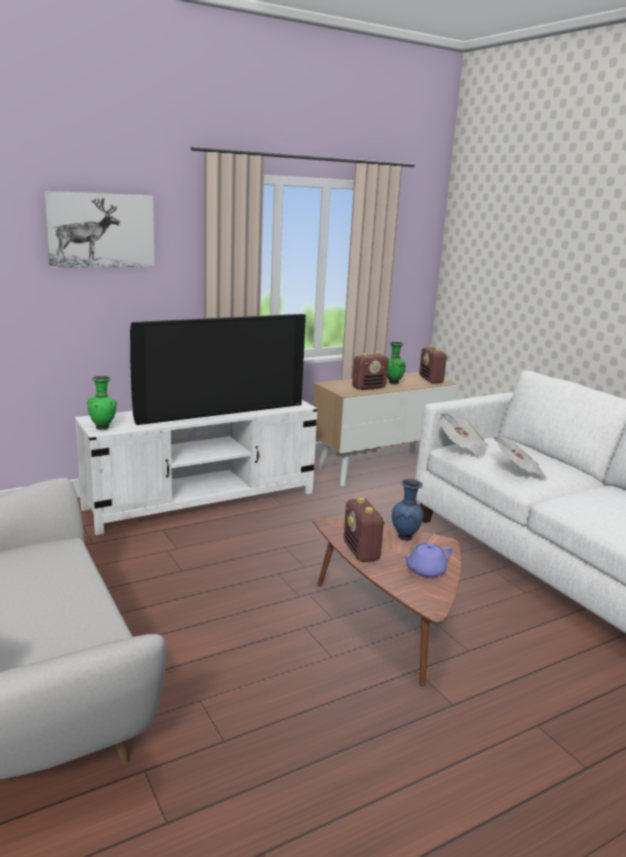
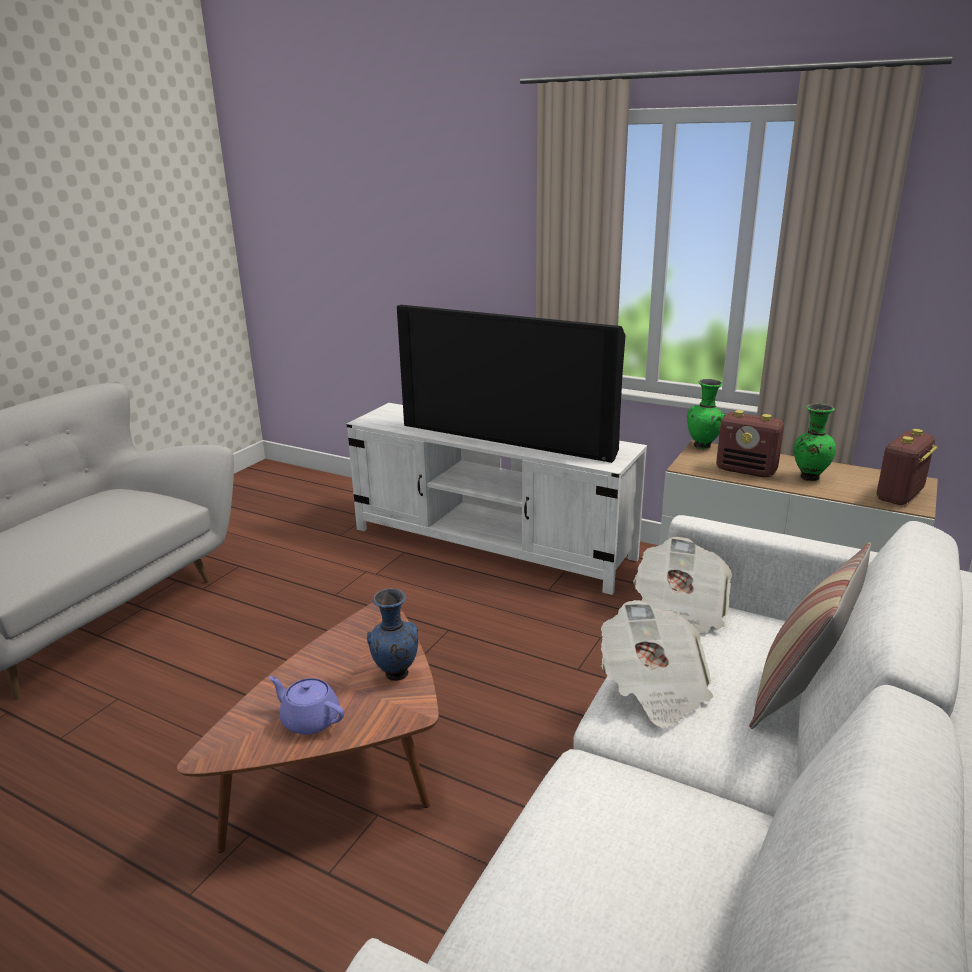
camera: 60 degrees right, 5 degrees up
(100, 230) = (436, 194): picture -> none
(103, 428) = (375, 419): green vase -> green vase (703, 446)
(361, 552) = (323, 655): radio -> none
(540, 453) = (799, 693): none -> pillow

